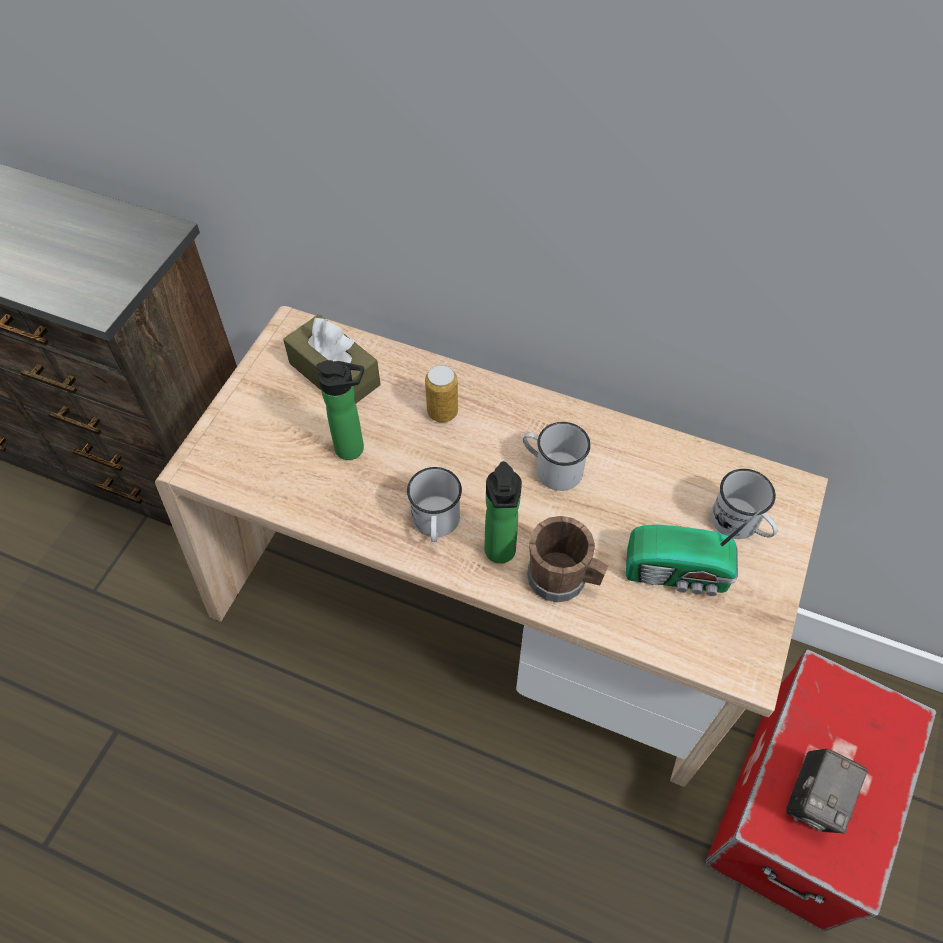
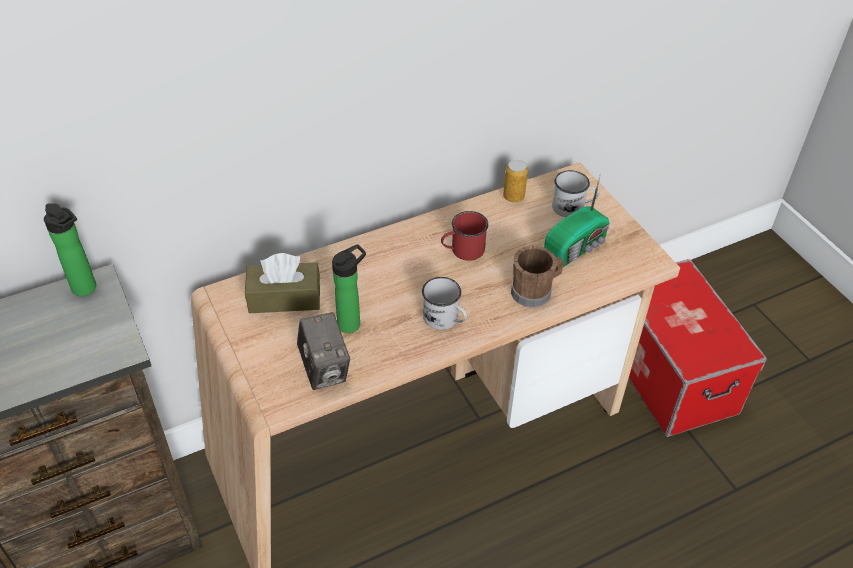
camera: 50 degrees left, 10 degrees down
(442, 412) = (372, 269): can -> can (513, 197)
(500, 555) = (494, 306): bottle -> bottle (86, 289)
(552, 468) = (462, 250): white mug -> red mug
(814, 799) = (693, 337): camera -> camera (325, 369)

